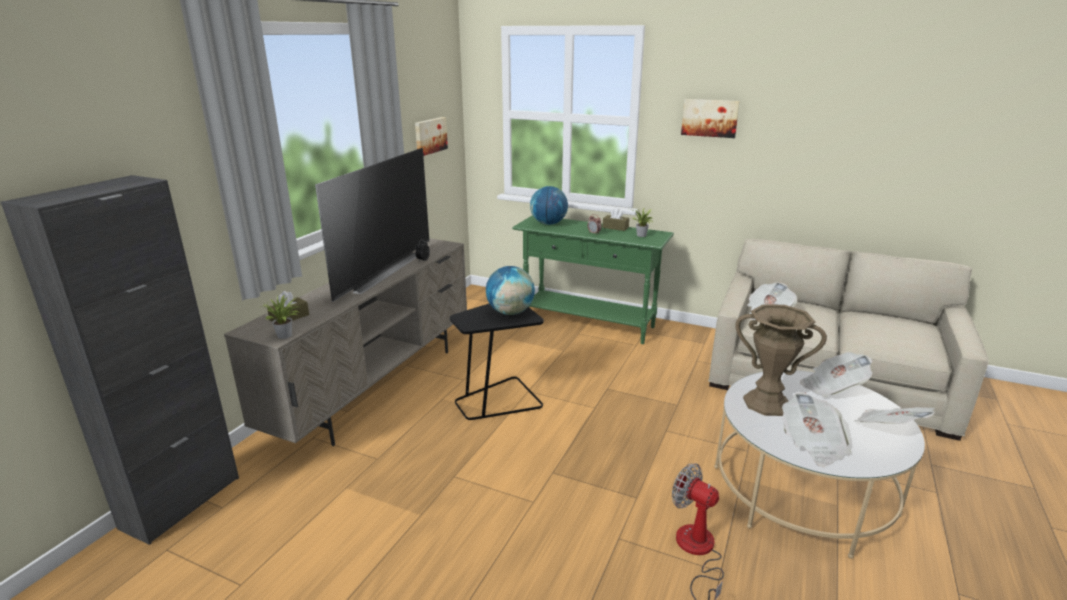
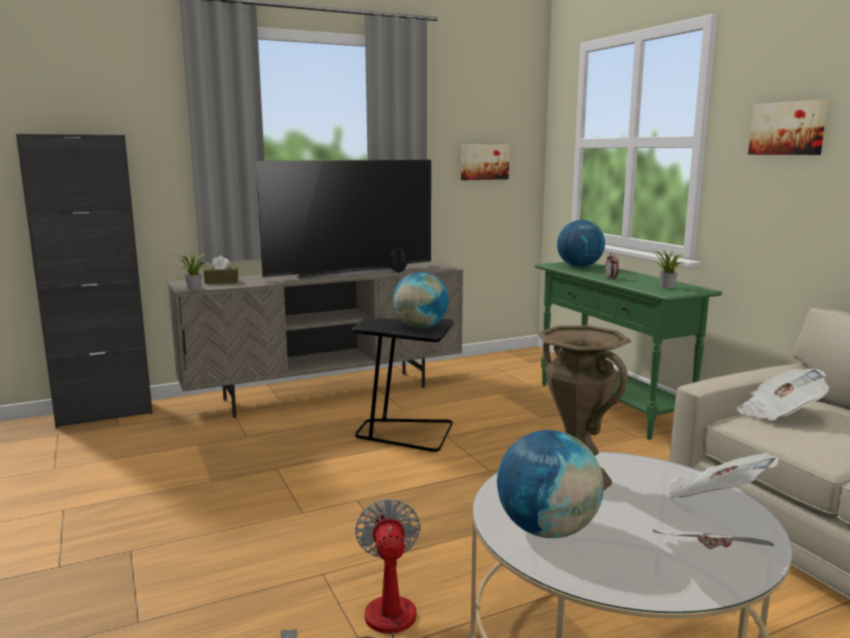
camera: 40 degrees right, 10 degrees down
(615, 227) = (651, 278): brown tissue box -> none
(812, 444) = (547, 530): newspaper -> globe

